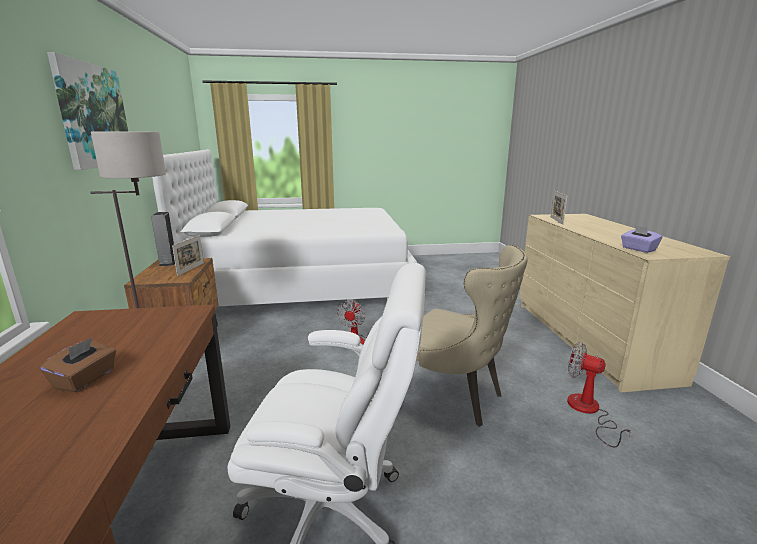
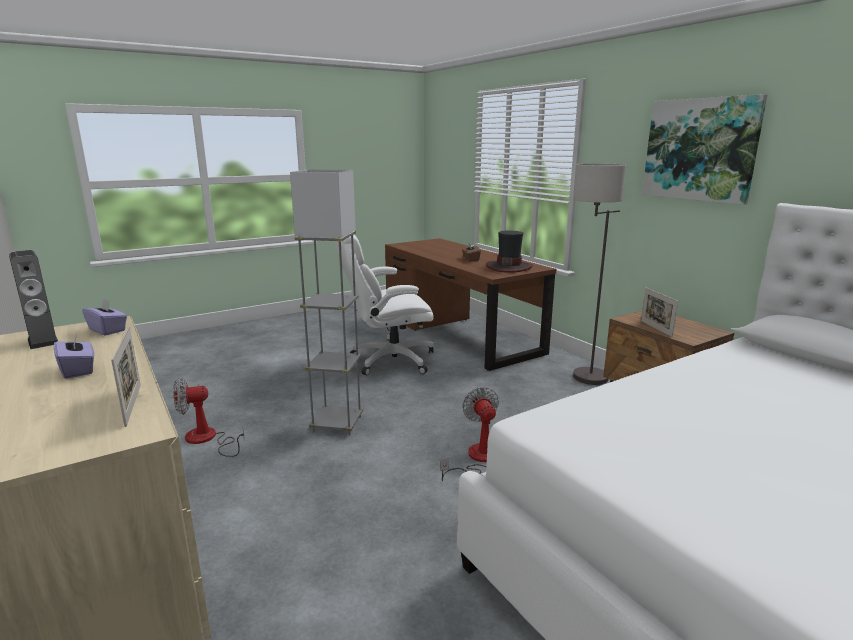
camera: 155 degrees right, 0 degrees up
(114, 329) = (509, 267): none -> hat
(168, 263) = (705, 330): speaker -> speaker (43, 341)
(454, 396) = (337, 424): beige chair -> grey floor lamp
(588, 411) = (207, 439): fan -> fan turned 150 degrees clockwise
(607, 232) = (78, 370): none -> purple tissue box

